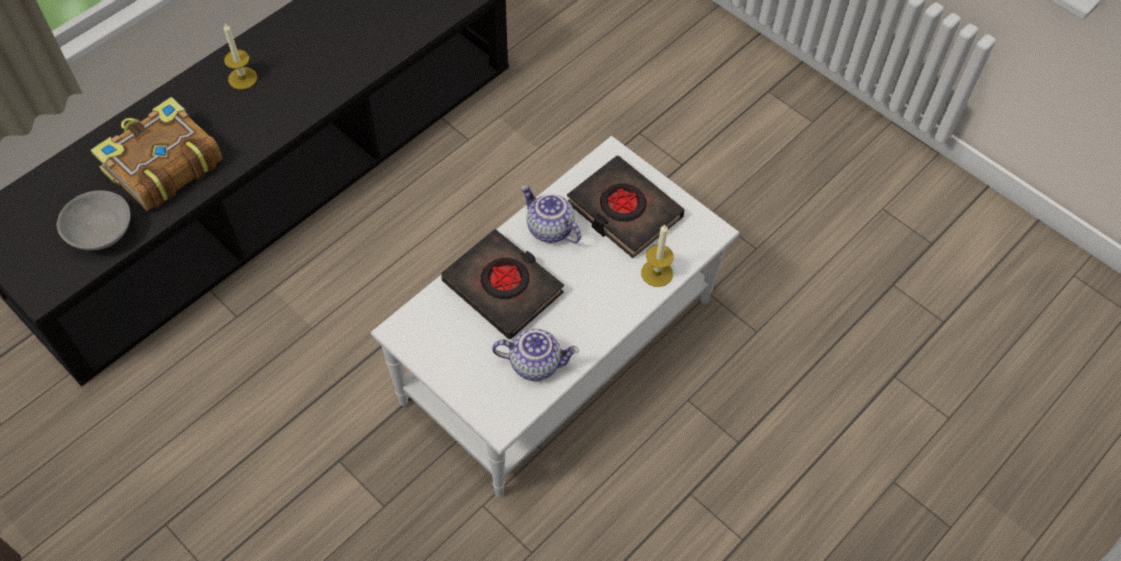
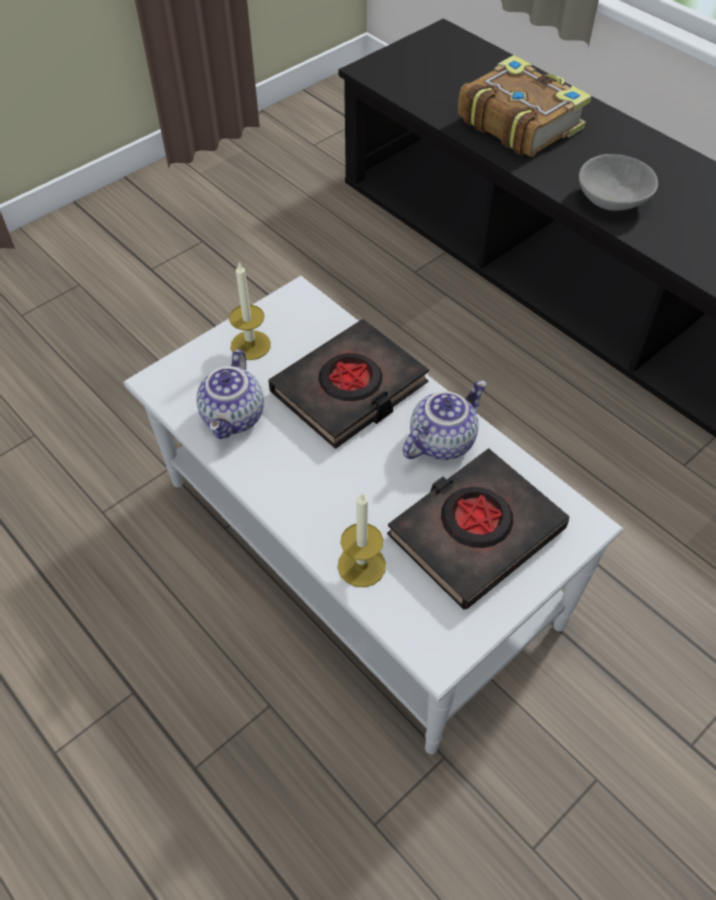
camera: 95 degrees right, 5 degrees down
(101, 232) = (435, 94): grey bowl -> grey bowl (612, 200)
(242, 78) = (651, 168): candle -> candle (250, 345)

